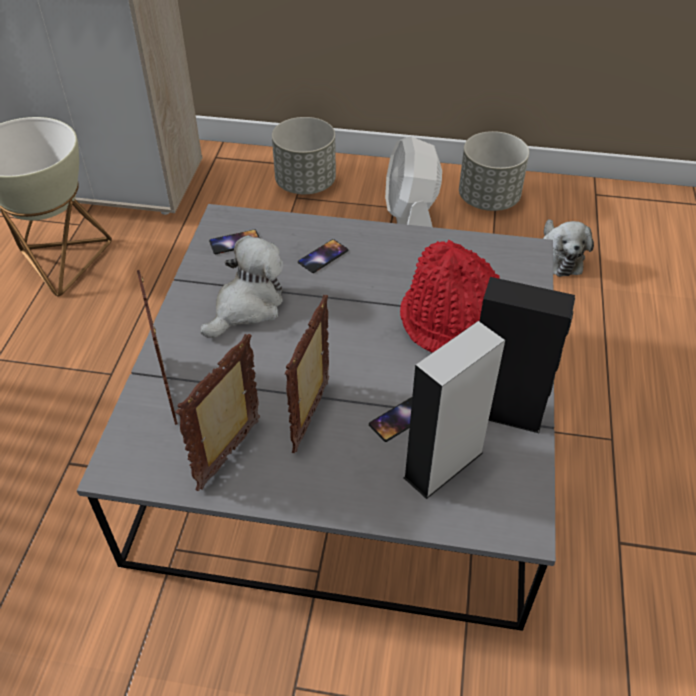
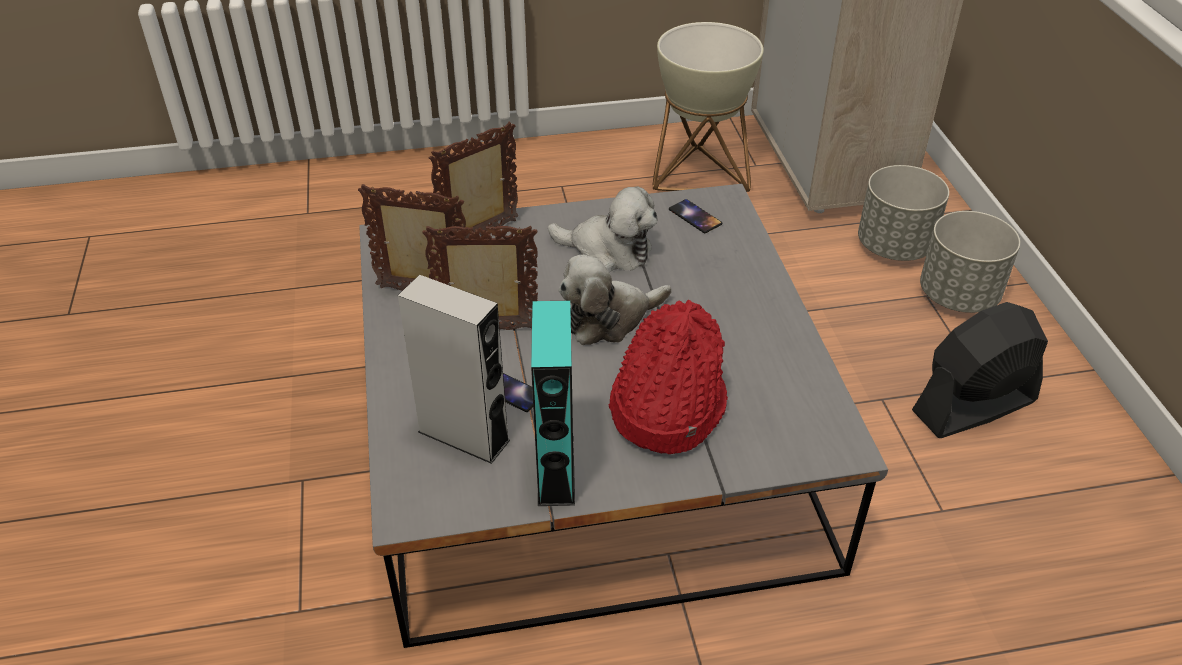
camera: 70 degrees right, 5 degrees down
(323, 256) = (714, 280): phone -> none
(410, 220) = (973, 406): white fan -> black fan
(489, 199) = (1090, 479): grey planter -> grey planter (894, 247)
(503, 411) = (556, 470): black speaker -> turquoise speaker
(558, 257) = (1030, 585): plush toy -> plush toy (609, 318)

